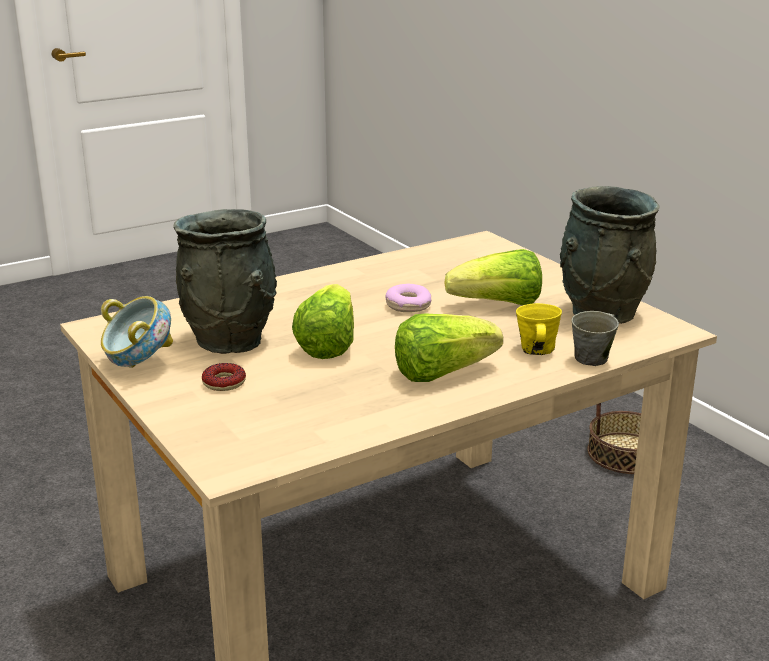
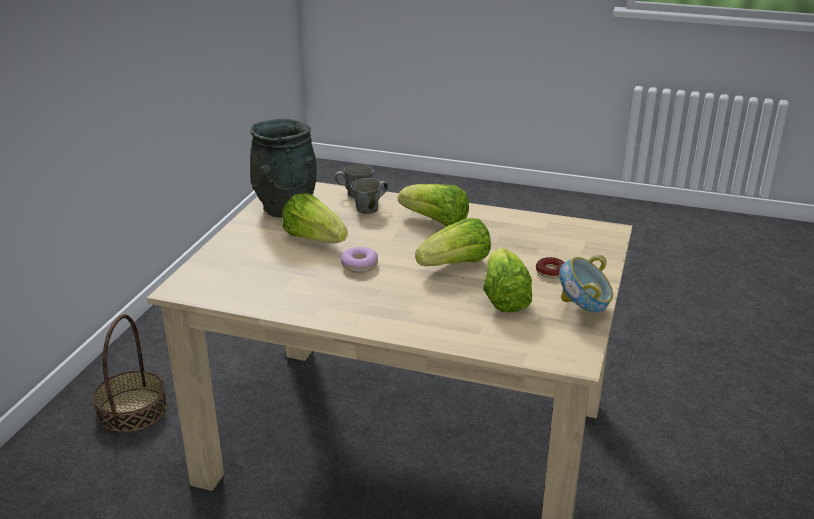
camera: 130 degrees left, 5 degrees up
(231, 340) = (504, 297): grey vase -> lettuce
(537, 351) = (369, 209): yellow mug -> grey mug

